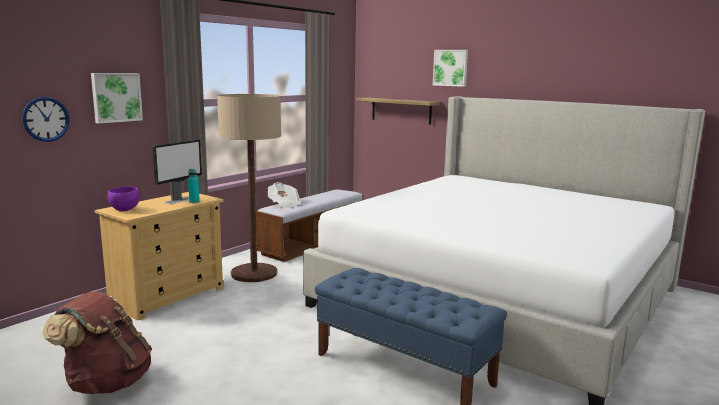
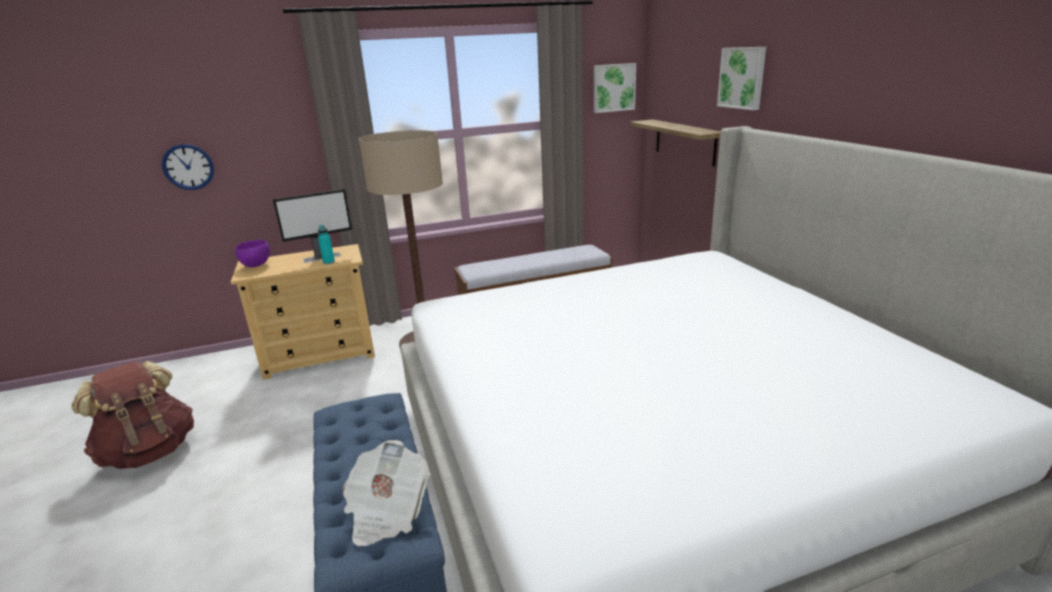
camera: 35 degrees right, 10 degrees up
(116, 97) = (267, 140): picture -> picture (613, 87)
(283, 204) = (488, 263): newspaper -> newspaper (386, 511)

